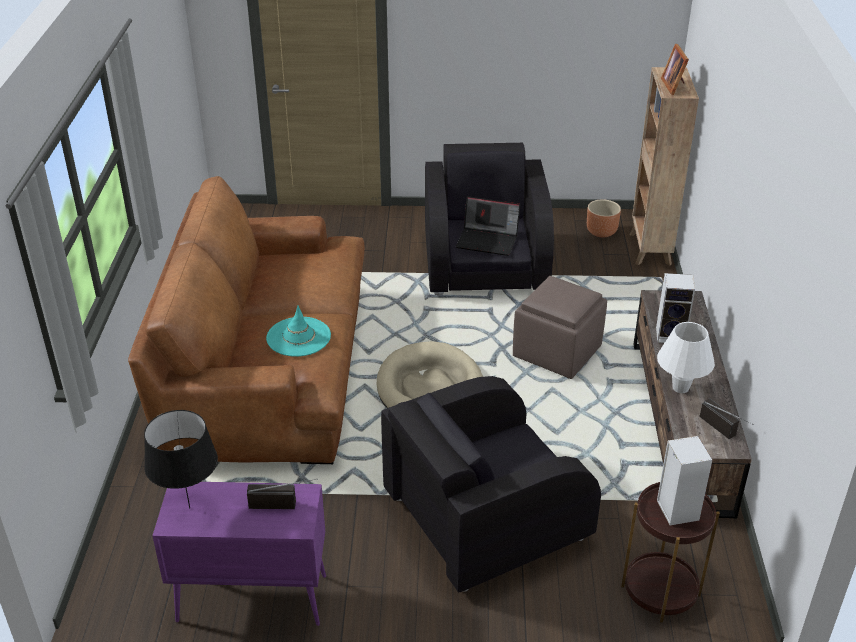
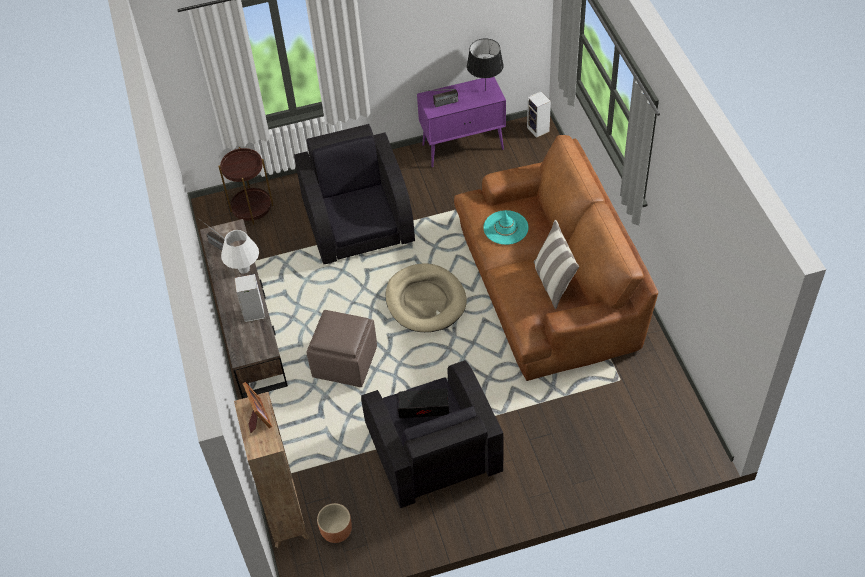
camera: 165 degrees right, 15 degrees up
(283, 274) = (554, 283): none -> pillow
(484, 517) = (358, 222): black armchair -> black armchair turned 60 degrees counterclockwise
(676, 509) = (241, 166): speaker -> speaker (539, 130)

